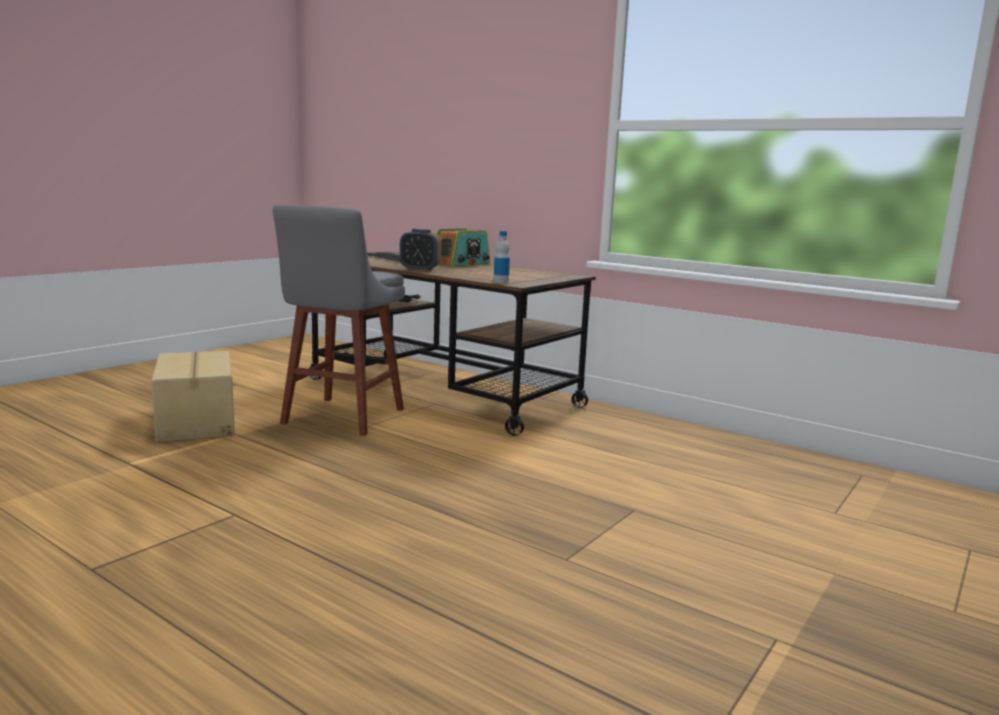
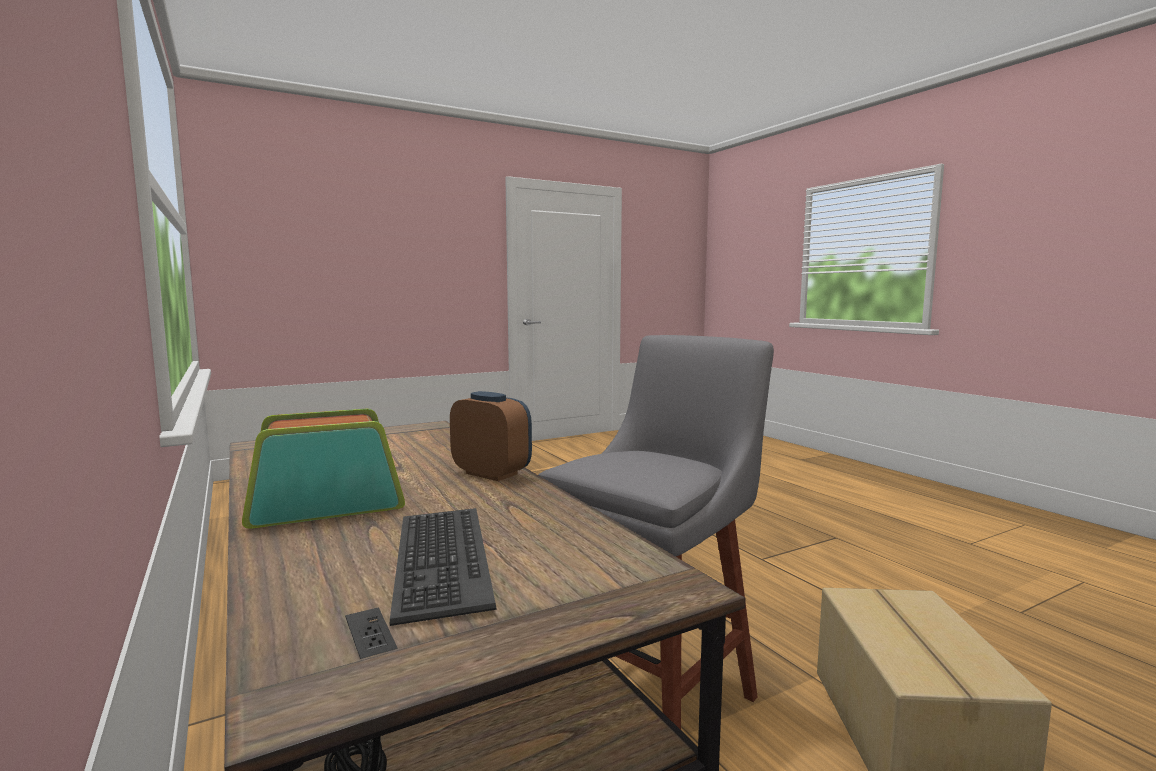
camera: 155 degrees left, 5 degrees down
(501, 282) = (441, 431): bottle -> none

